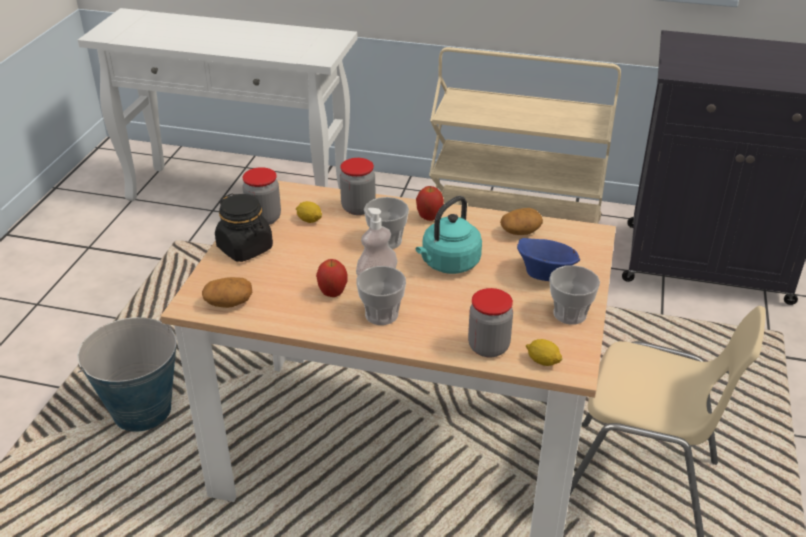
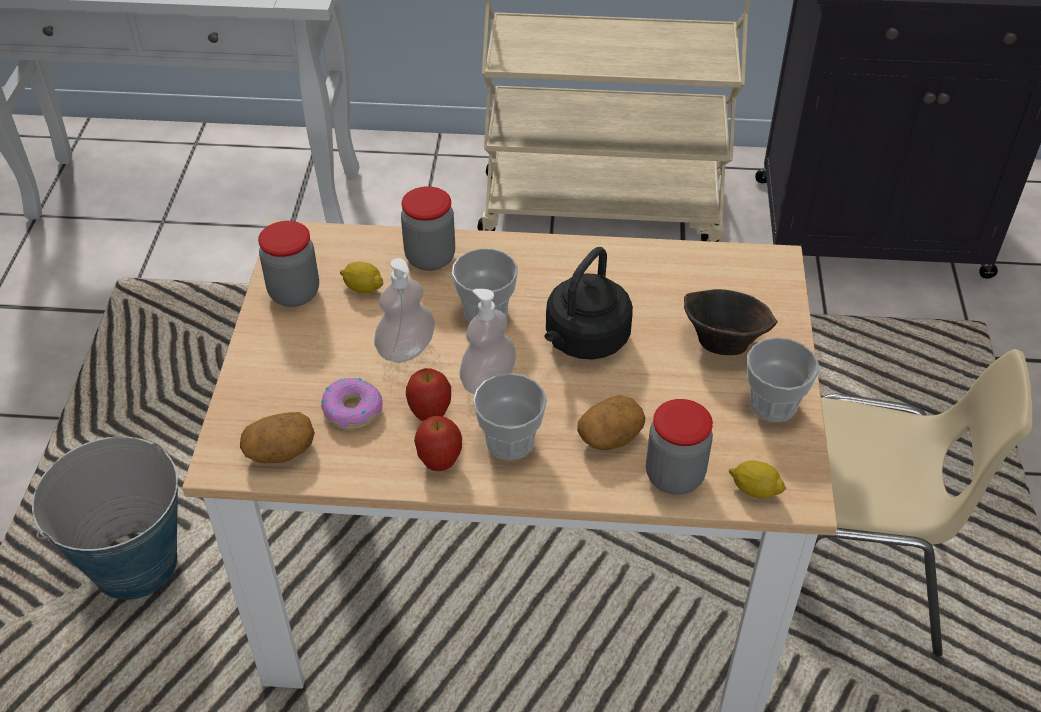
camera: 10 degrees left, 10 degrees up
(245, 248) = (280, 351): black jar -> none
(282, 285) = (352, 409): none -> donut
(327, 256) = (406, 349): none -> soap dispenser
(429, 218) = (537, 263): apple -> apple (439, 462)
(448, 264) = (584, 341): turquoise kettle -> black kettle
(520, 232) = (672, 272): potato -> potato (610, 436)
(544, 274) = (722, 341): blue bowl -> brown bowl

